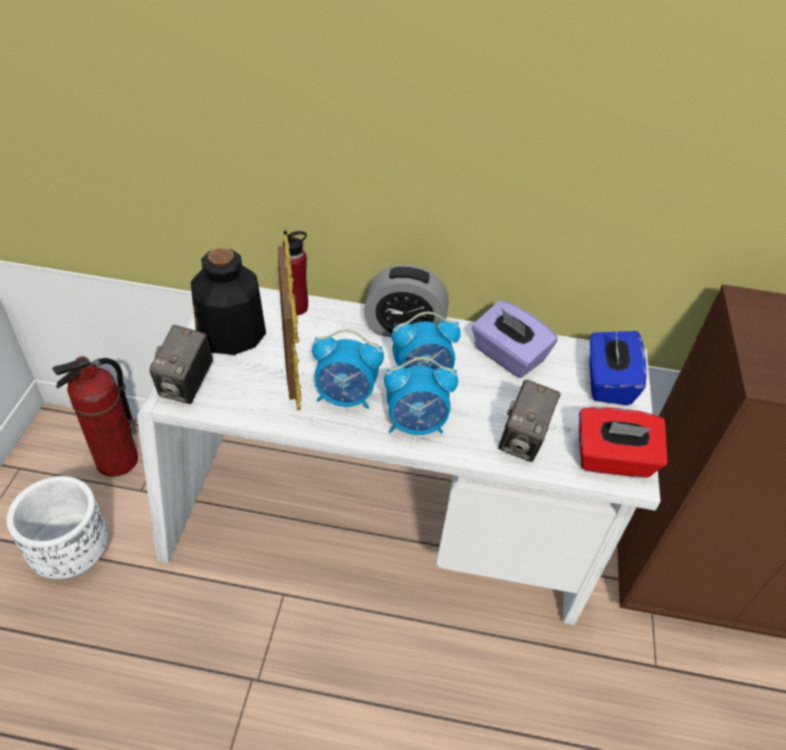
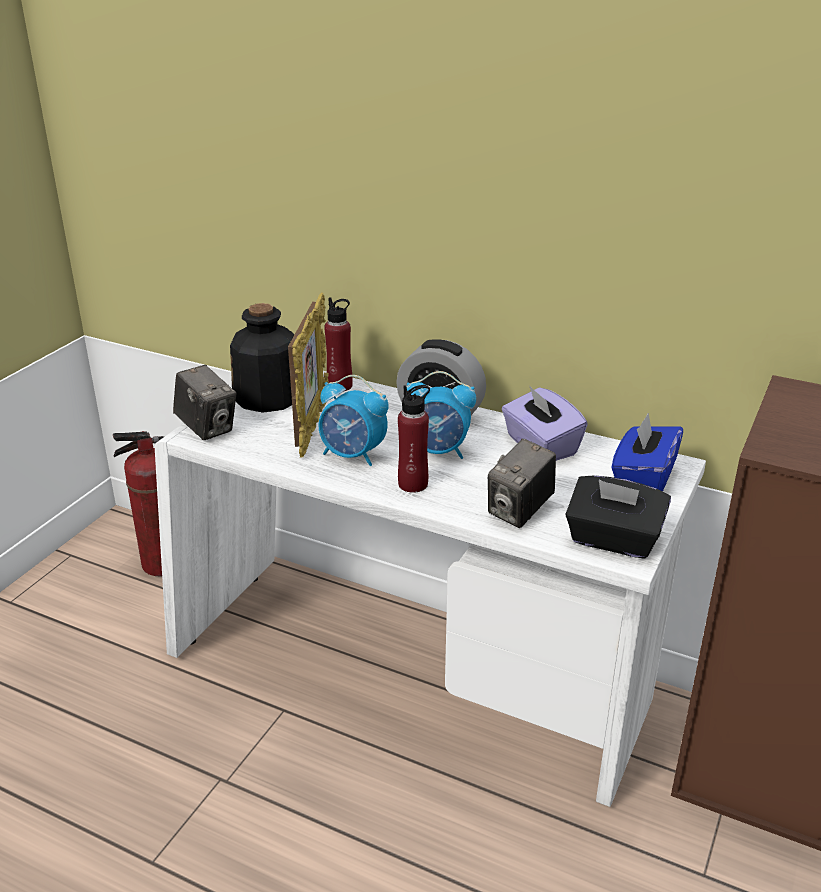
camera: 20 degrees right, 15 degrees down
(73, 554) = (90, 634): white planter -> none
(186, 385) = (207, 428): camera -> camera turned 75 degrees counterclockwise
(416, 424) = (413, 484): alarm clock -> red bottle
(612, 460) = (613, 540): red tissue box -> black tissue box

